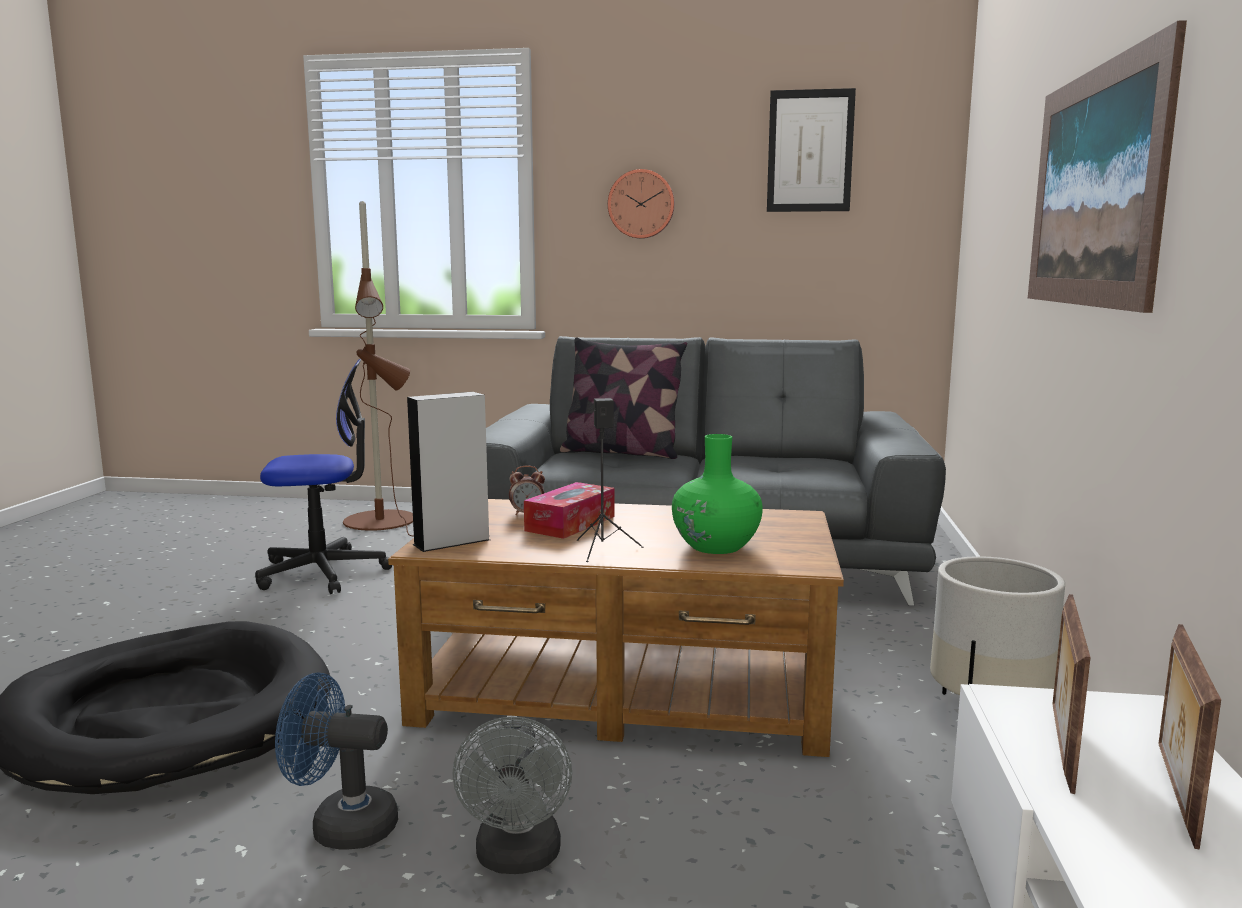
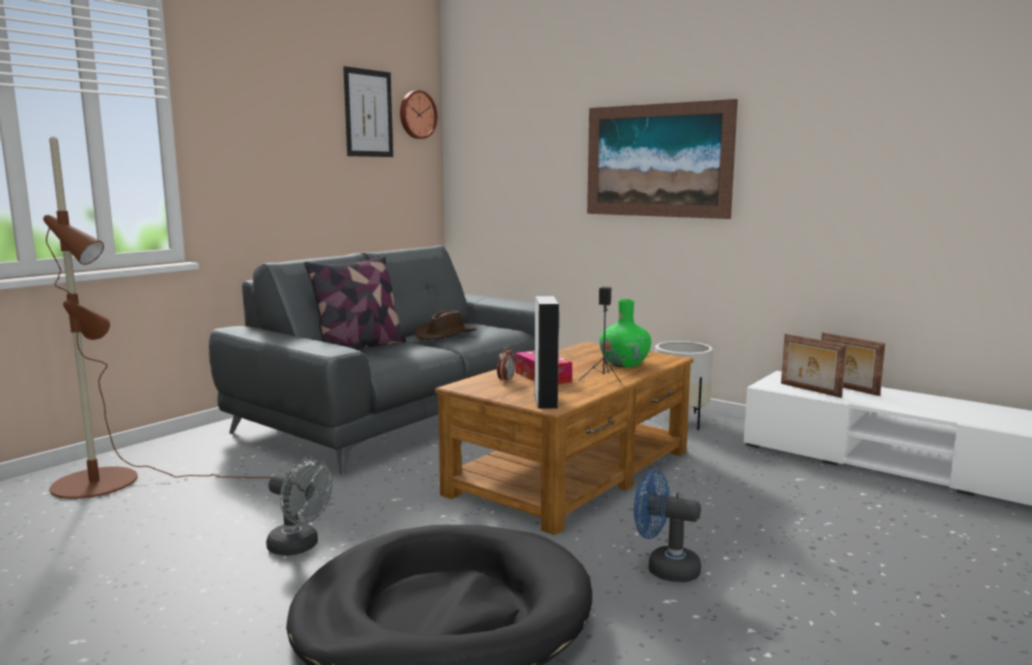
camera: 60 degrees left, 0 degrees up
(323, 572) = (200, 524): office chair -> none
(341, 826) = (664, 568): blue fan -> blue fan turned 75 degrees clockwise
(518, 859) = (728, 530): grey fan -> grey fan (299, 547)
(641, 204) = (264, 147): wall clock -> wall clock (417, 115)
(740, 463) = (445, 335): none -> brown hat

